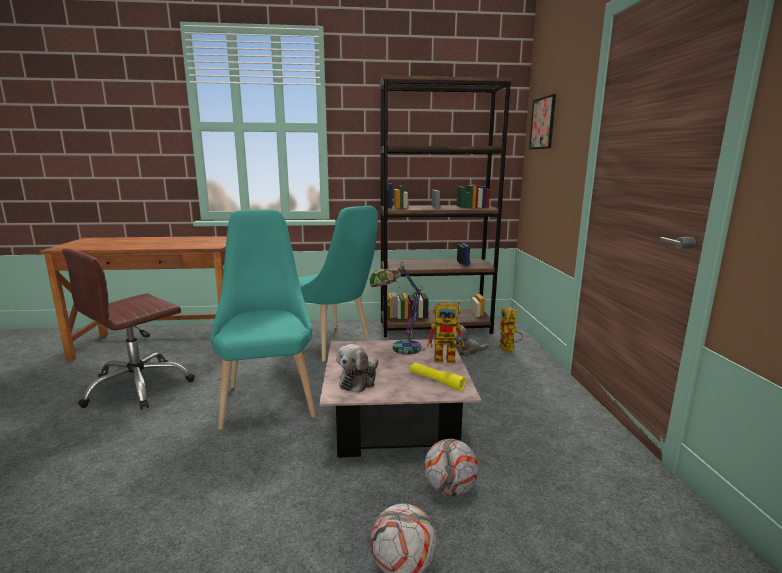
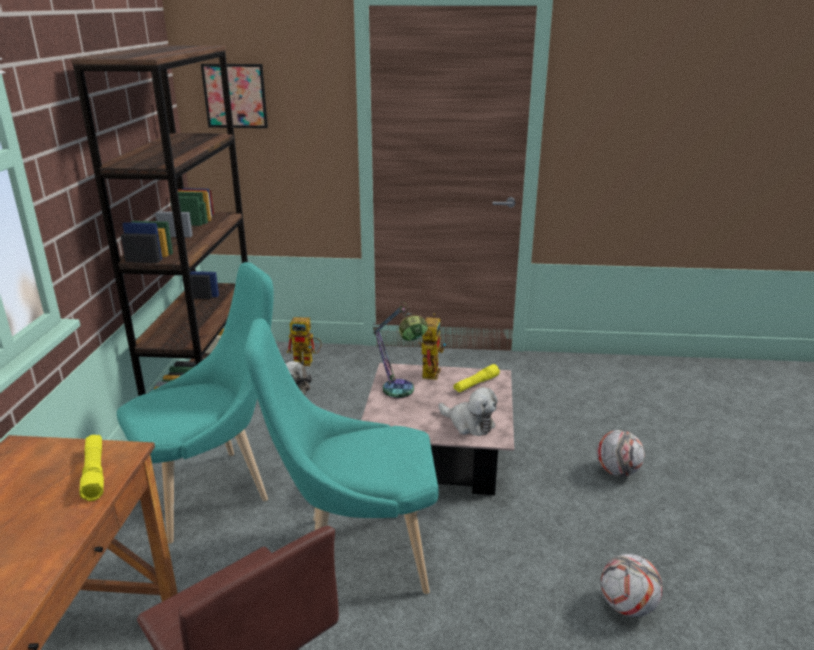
camera: 80 degrees left, 10 degrees up
(200, 245) = (94, 472): none -> yellow flashlight
(449, 489) = (539, 439): football -> football (627, 606)

